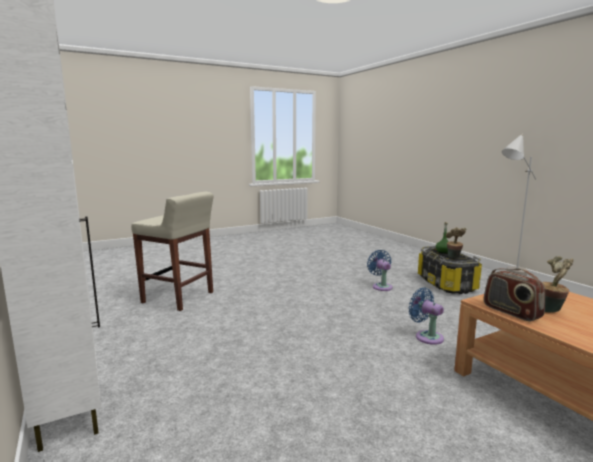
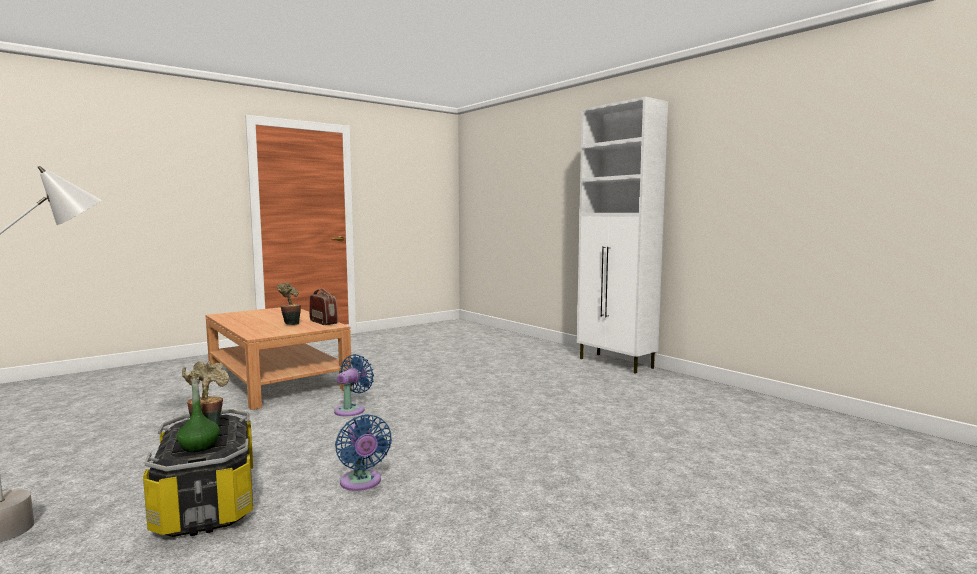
camera: 170 degrees right, 5 degrees down
(179, 298) = (695, 432): beige stool -> none
(426, 336) = (352, 409): blue fan -> blue fan turned 105 degrees counterclockwise

